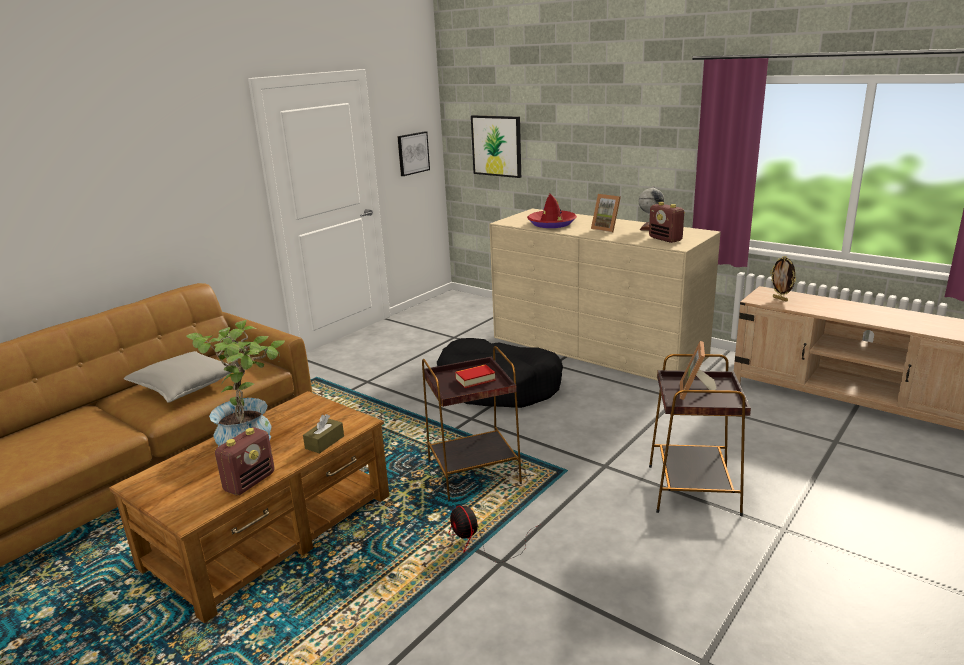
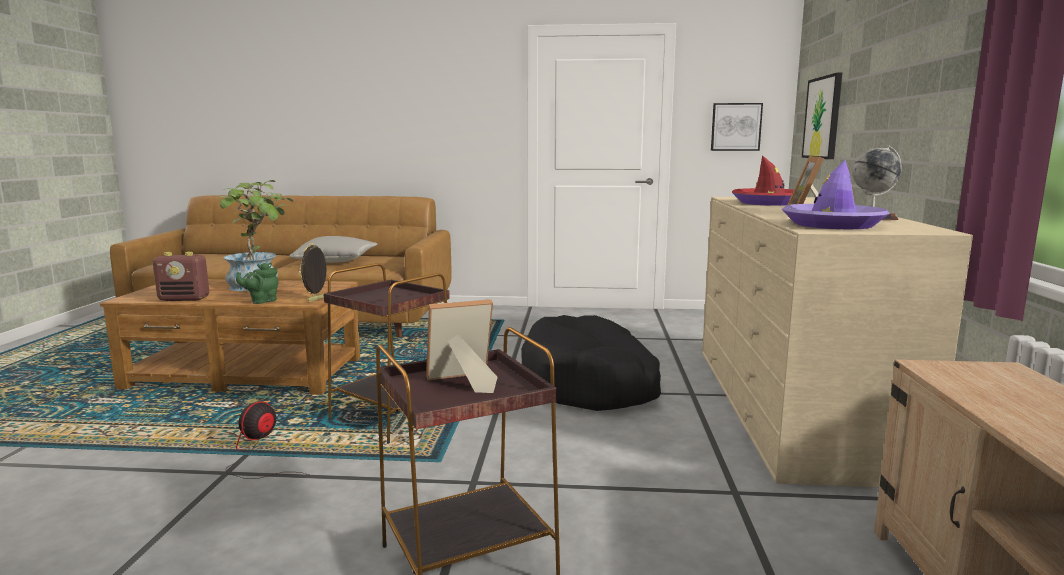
camera: 55 degrees right, 10 degrees down
(324, 442) = (261, 301): brown tissue box -> green teapot
(475, 379) = (394, 299): book -> none
(665, 239) = (832, 224): radio -> purple hat
(780, 299) = (991, 383): picture frame -> picture frame (316, 300)

